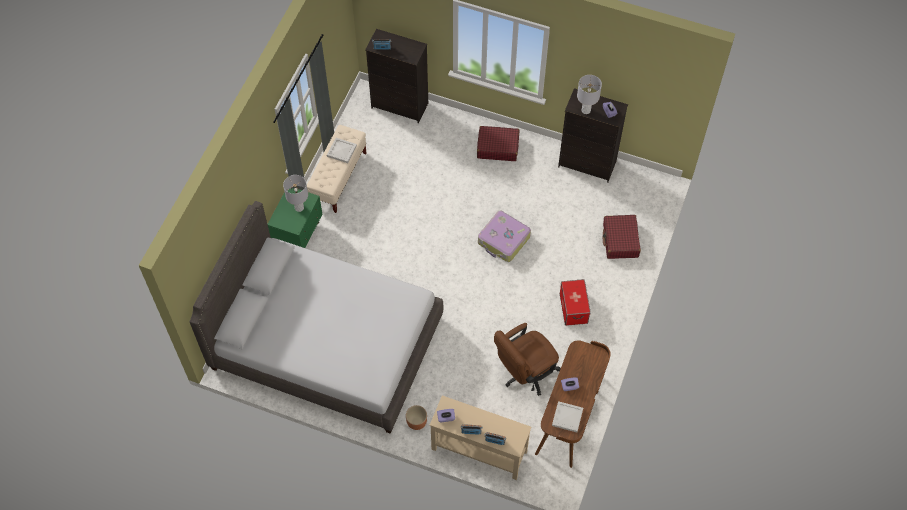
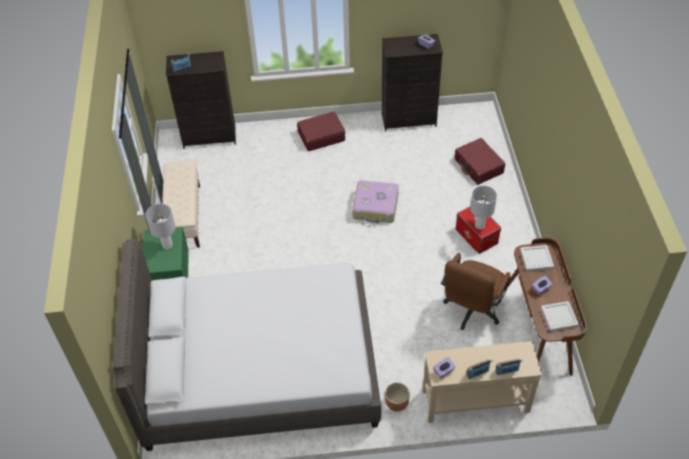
camera: 25 degrees left, 10 degrees down
(342, 151) = (181, 183): white tray -> white tray (537, 259)
(586, 110) = (404, 50): grey table lamp -> grey table lamp (479, 225)

